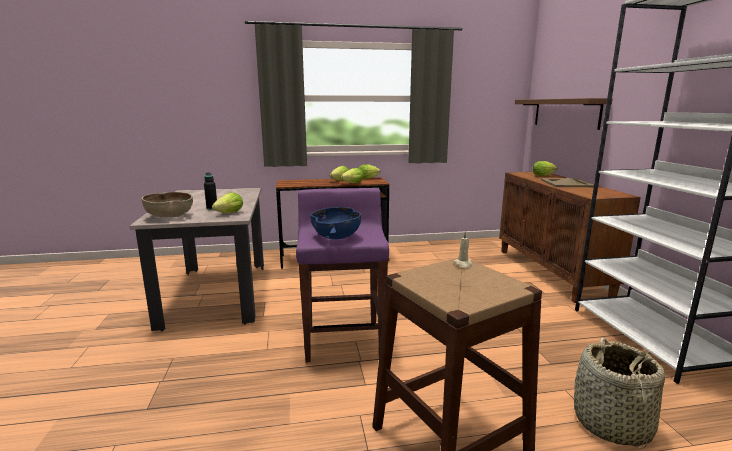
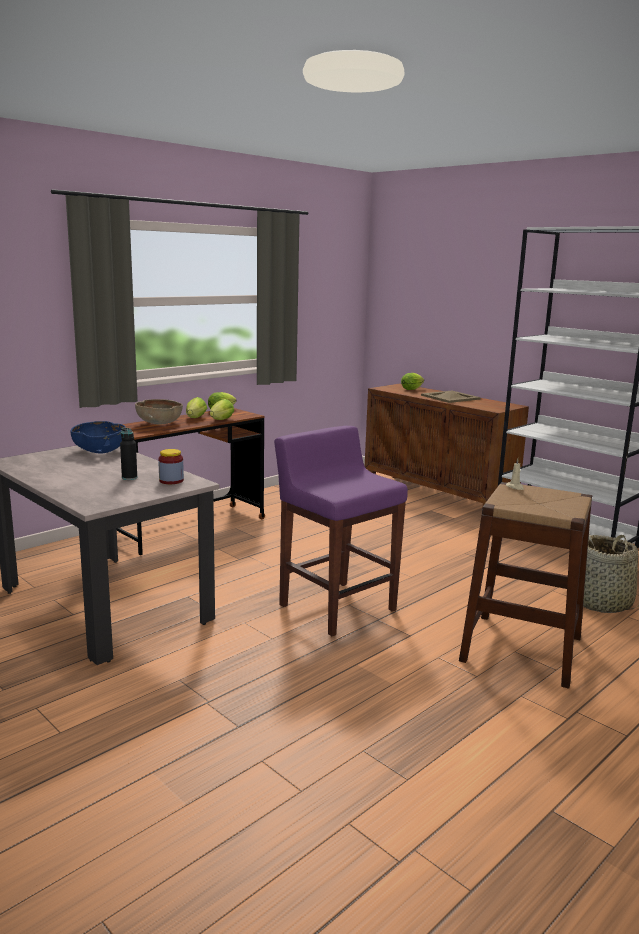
camera: 35 degrees left, 0 degrees up
(169, 216) = (105, 496): brown bowl -> brown bowl (159, 424)
(228, 213) = (171, 481): lettuce -> jar
(336, 236) = (348, 485): blue bowl -> blue bowl (100, 451)
(565, 113) = (425, 317): brown shelf -> none

